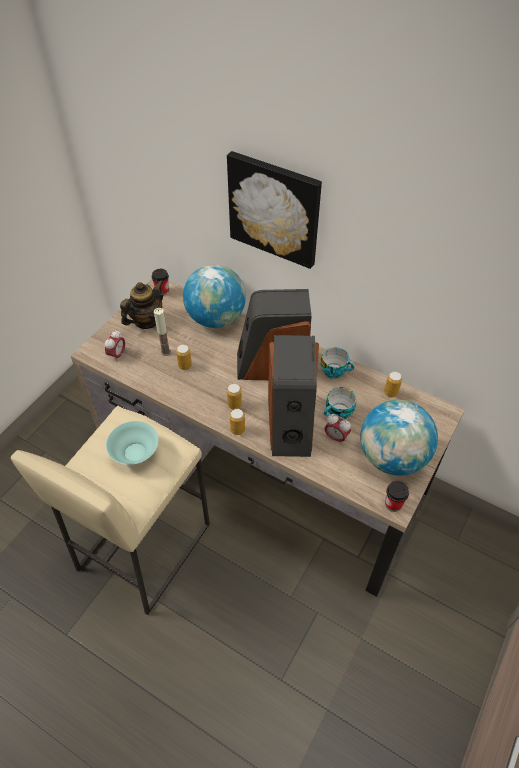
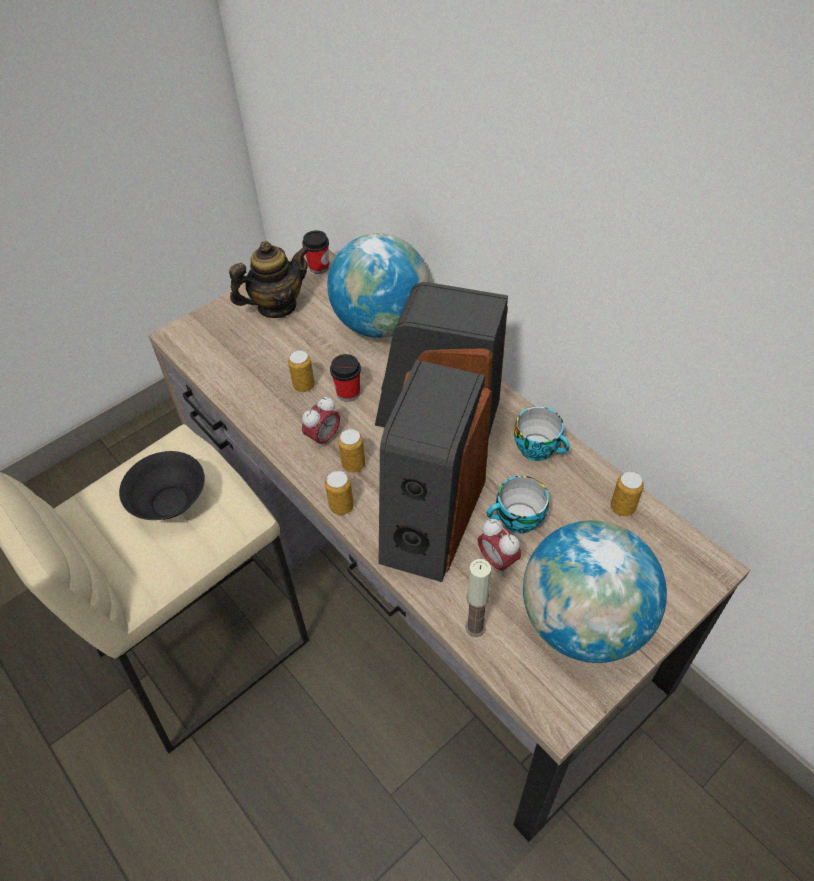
camera: 20 degrees right, 0 degrees up
(117, 355) = (213, 348): alarm clock -> alarm clock (323, 438)
(135, 453) = (170, 503): turquoise bowl -> black bowl
(165, 352) = (284, 358): candle -> candle (475, 627)
(275, 208) = (476, 146): picture -> none
(393, 504) = (553, 707): cup -> cup (348, 393)

